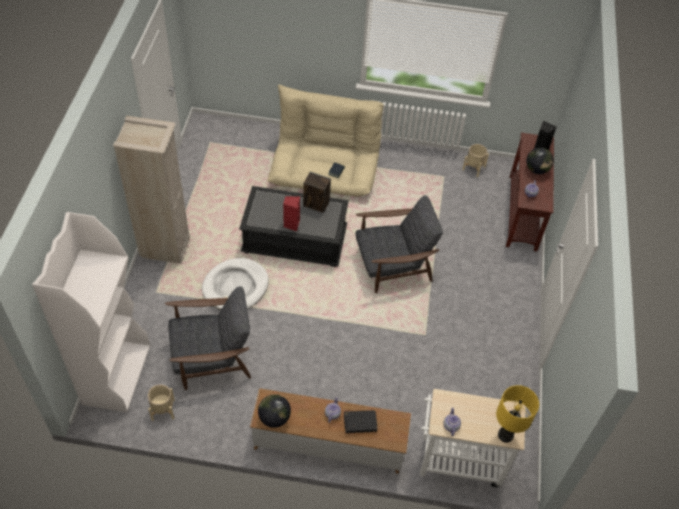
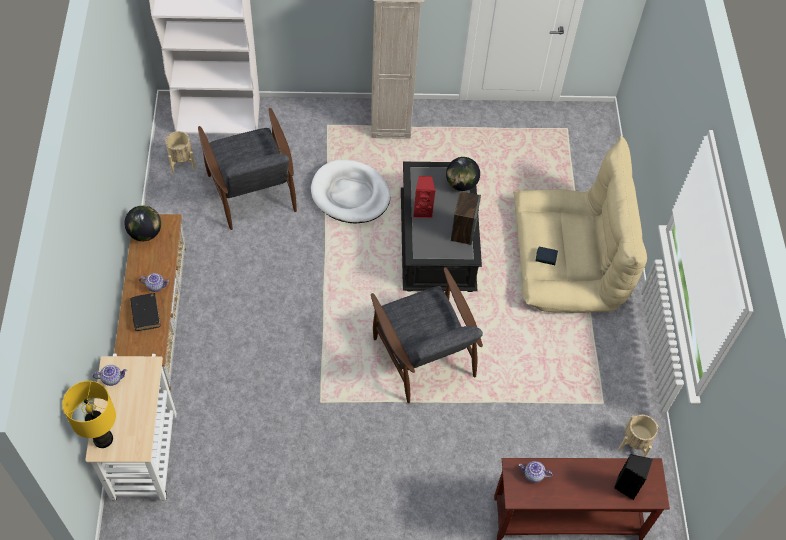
camera: 80 degrees right, 5 degrees up
(537, 170) = (586, 483): globe -> globe (461, 184)

